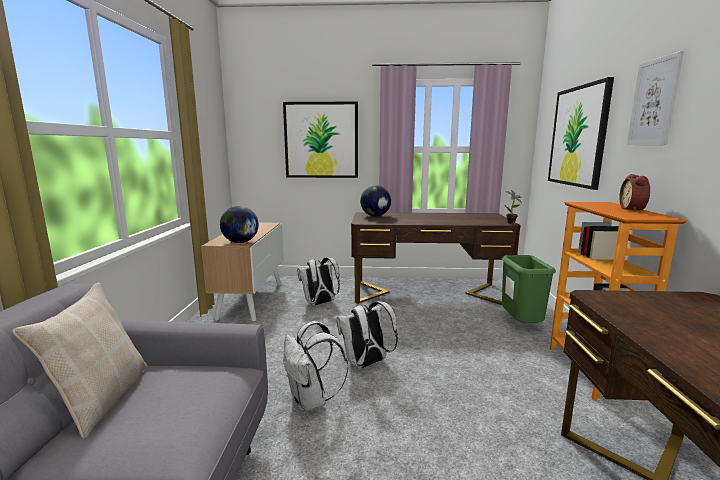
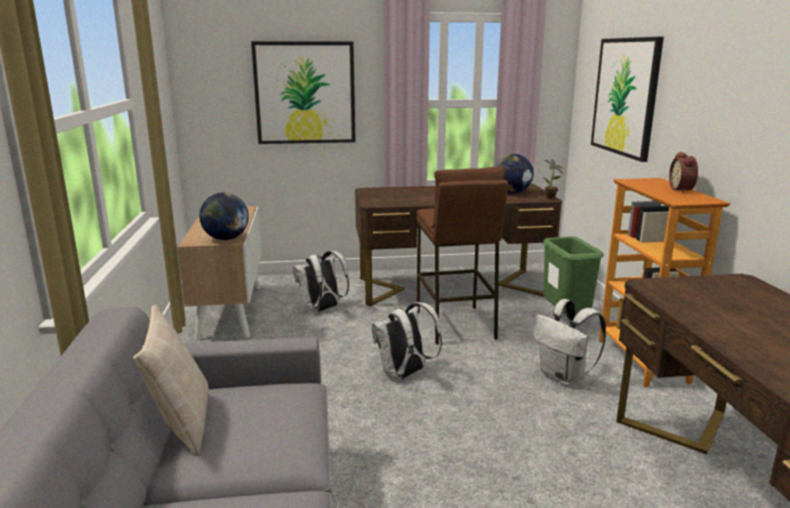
camera: 10 degrees left, 5 degrees up
(311, 401) = (357, 417): white backpack -> white backpack (564, 377)
(375, 216) = (384, 193): globe -> globe (512, 192)
(422, 324) = (455, 324): none -> brown stool
(653, 102) = (702, 75): picture -> none

